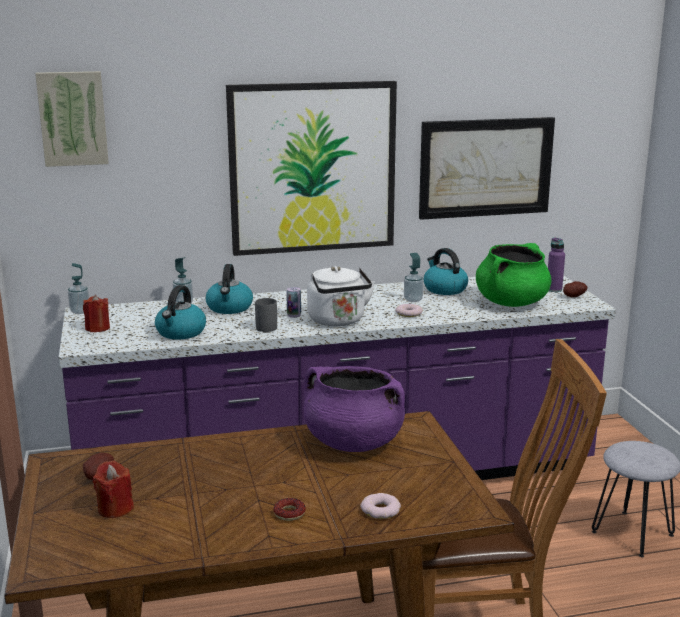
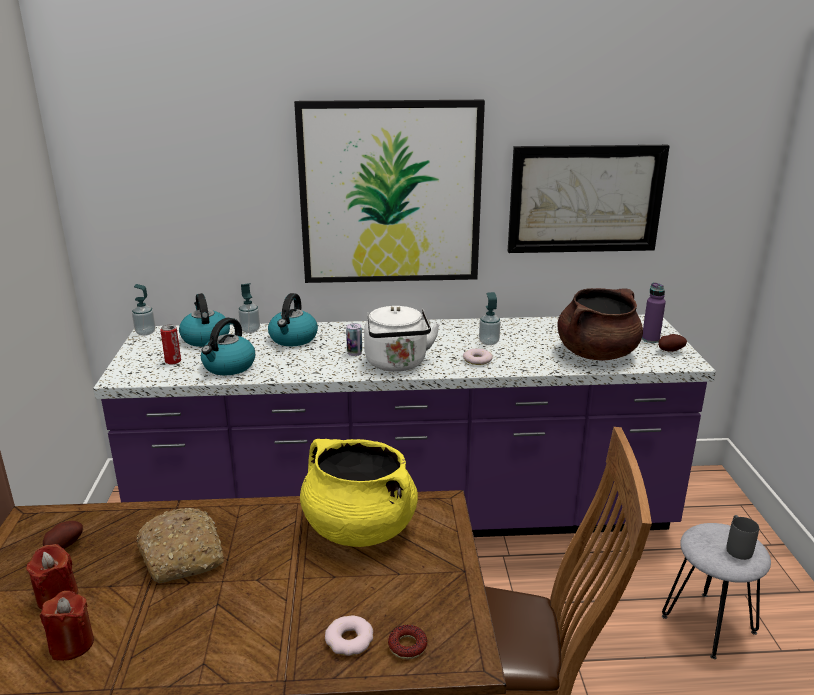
camera: 10 degrees right, 5 degrees up
(73, 118) = (134, 134): picture -> none
(97, 328) = (150, 354): red candle -> red candle (72, 644)
(123, 332) = (173, 361): none -> can
(209, 473) = (183, 555): none -> bread
(266, 326) = (319, 365): grey mug -> grey mug (737, 547)
(289, 513) = (242, 630): donut -> donut (407, 646)
(353, 442) = (359, 528): purple cooking pot -> yellow cooking pot
(444, 289) = (528, 330): kettle -> kettle (205, 338)
(511, 303) = (596, 354): green cooking pot -> brown cooking pot

